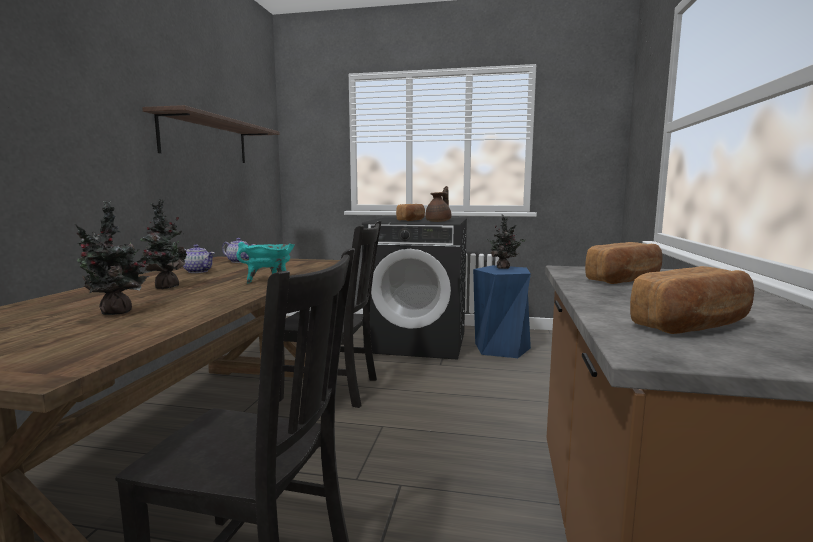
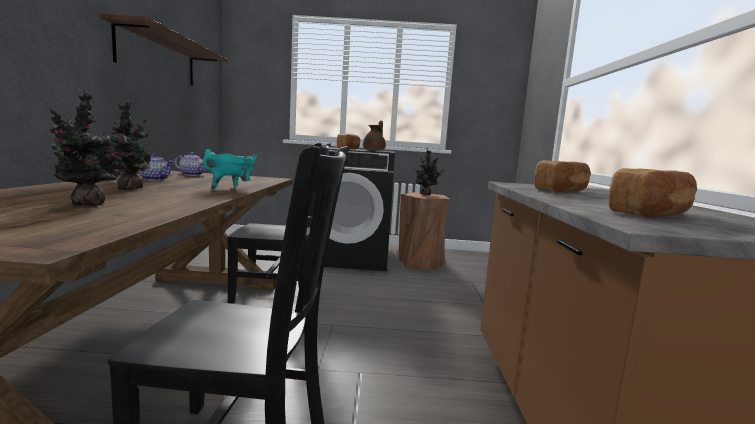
camera: 10 degrees left, 0 degrees up
(501, 348) = (421, 263): blue stool -> brown stool

